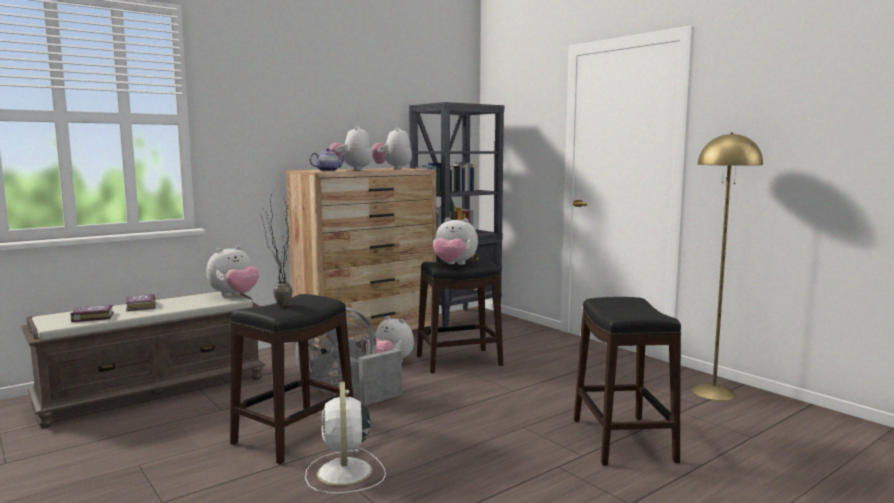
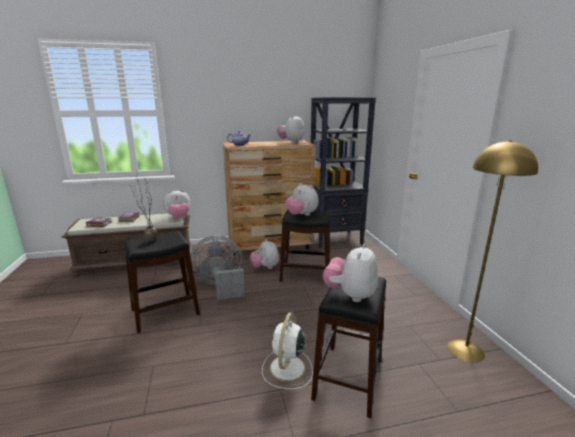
camera: 25 degrees right, 10 degrees up
(344, 473) = (159, 351): white fan -> white fan (287, 369)
(352, 169) = (260, 143): plush toy -> plush toy (350, 295)

